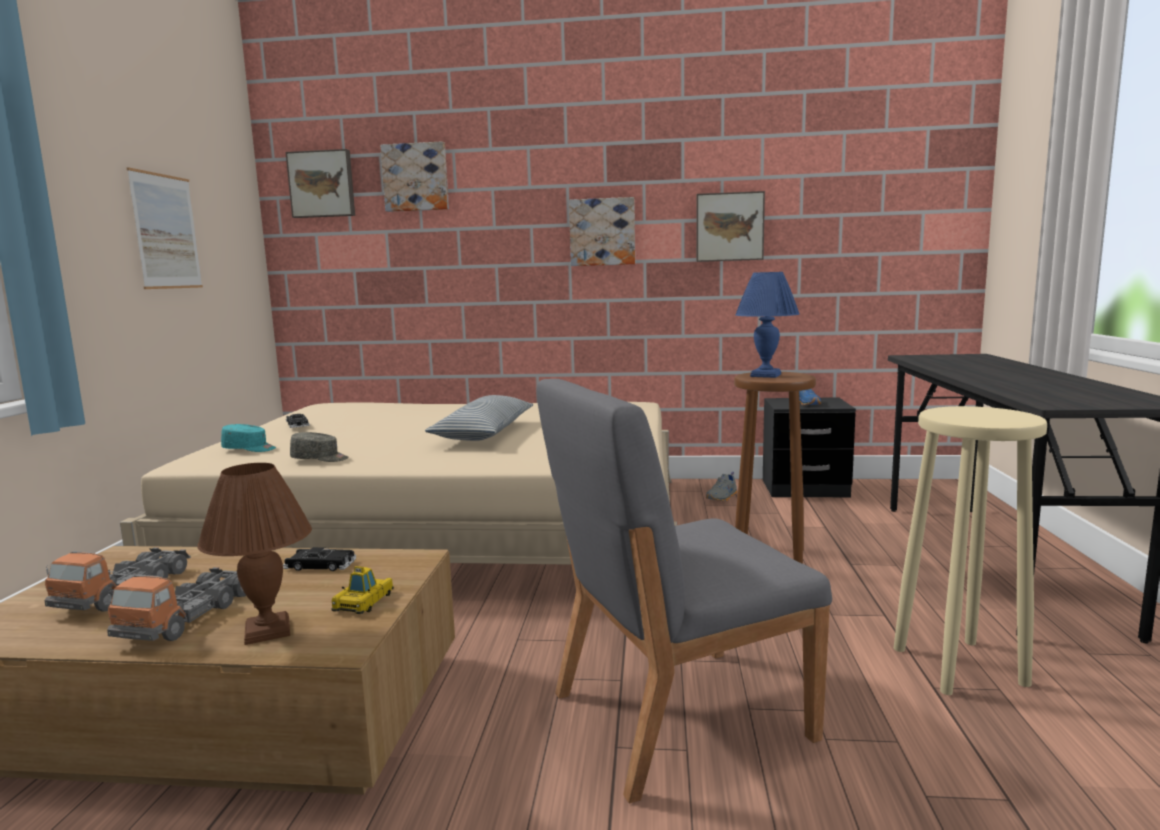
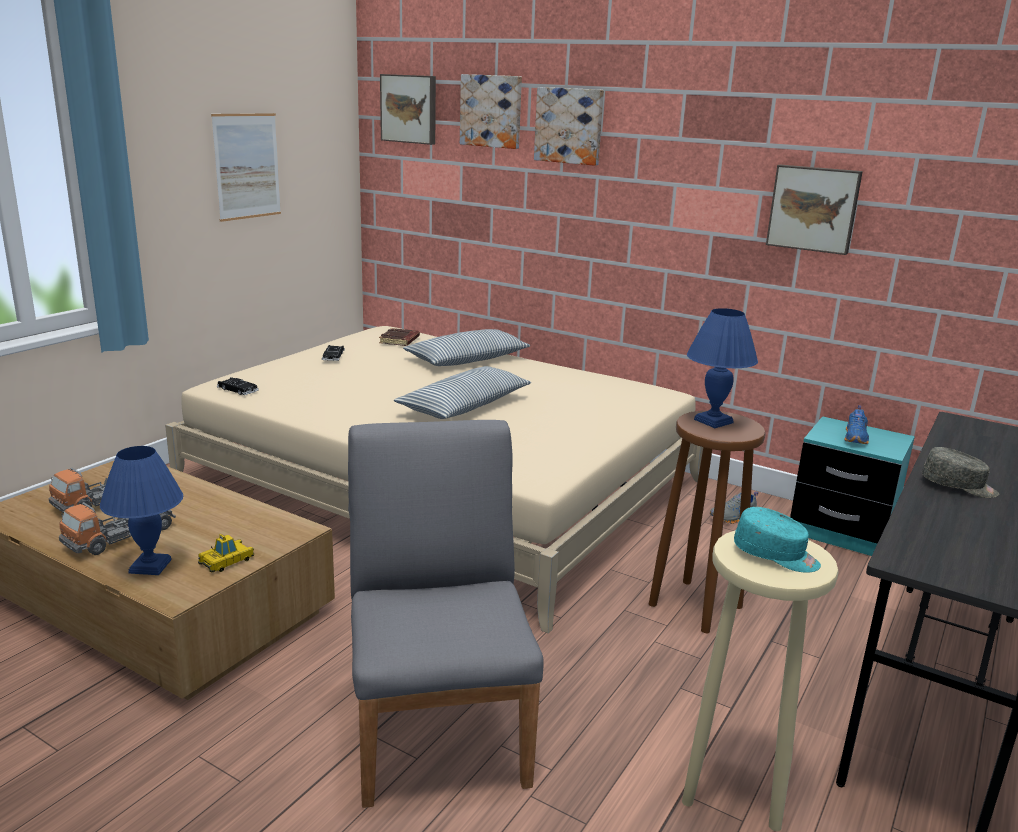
camera: 25 degrees right, 10 degrees up
(249, 449) = (272, 380): turquoise cap -> turquoise cap (776, 556)
(268, 631) = (150, 567): brown table lamp -> blue table lamp
(320, 459) = (307, 407): grey cap -> grey cap (958, 486)
(320, 565) = (233, 516): black toy car -> black toy car (237, 390)
(354, 407) = (400, 341): none -> brown book
(436, 410) = (467, 360): none -> pillow
(602, 232) = (669, 194): picture -> picture (569, 125)
(676, 715) = (439, 728): grey chair -> grey chair turned 75 degrees clockwise
(804, 488) = (841, 532): black nightstand -> turquoise nightstand

